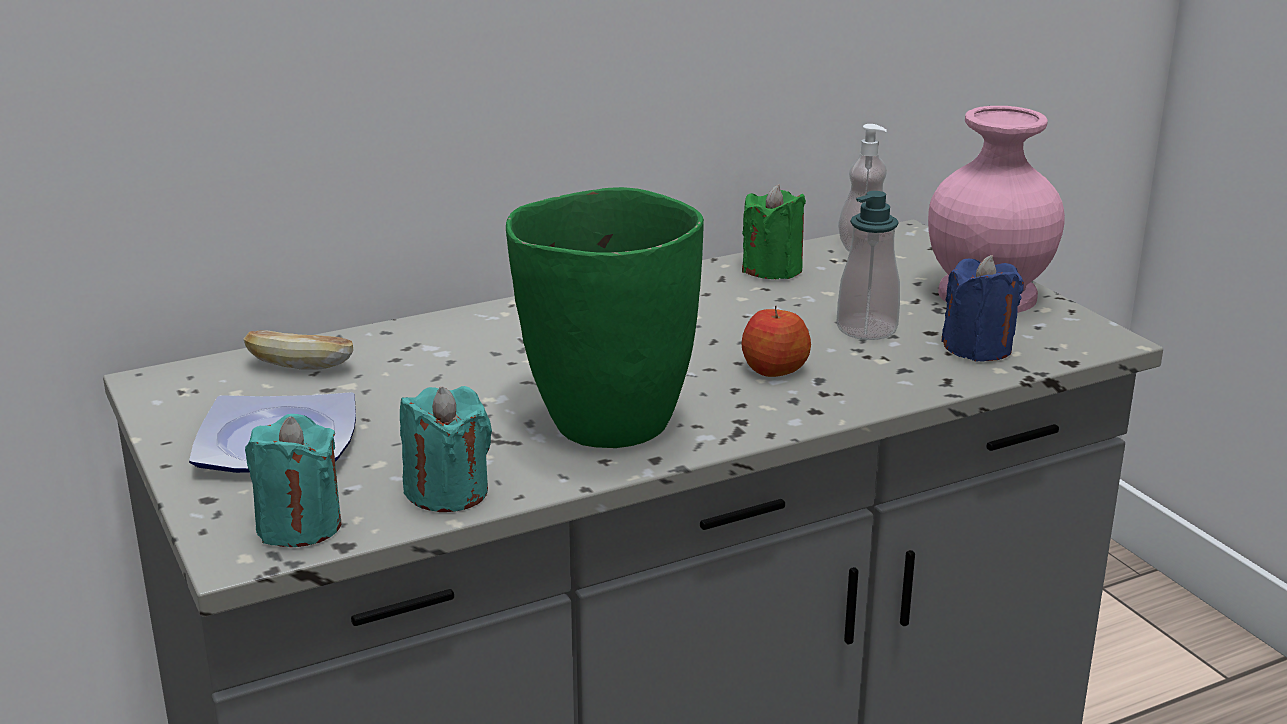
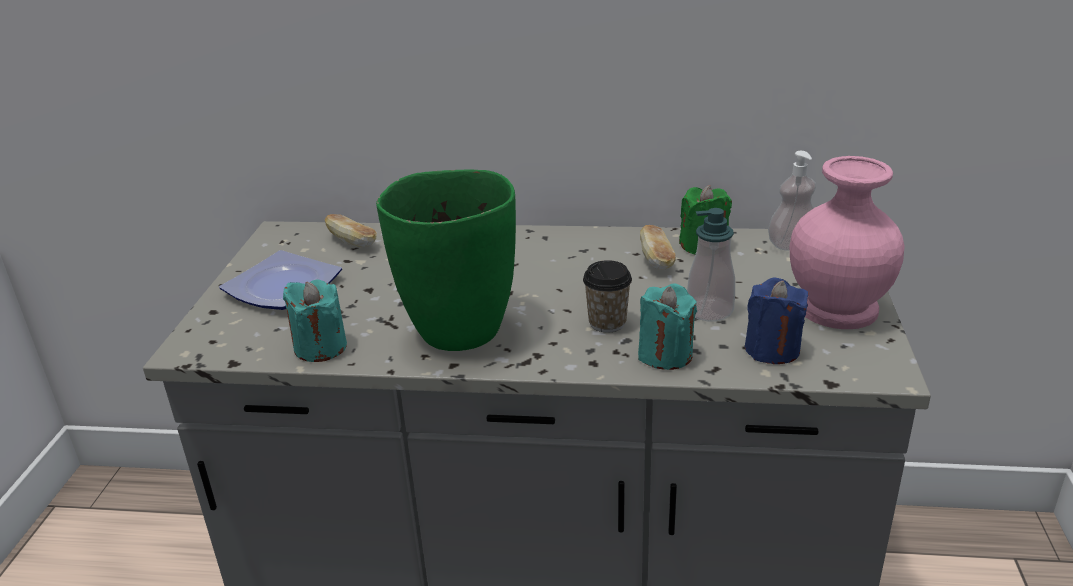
camera: 35 degrees right, 5 degrees up
(299, 526) = (229, 343): turquoise candle -> turquoise candle (665, 355)
(740, 295) = (657, 260): none -> bread
(774, 369) = (607, 323): apple -> cup

